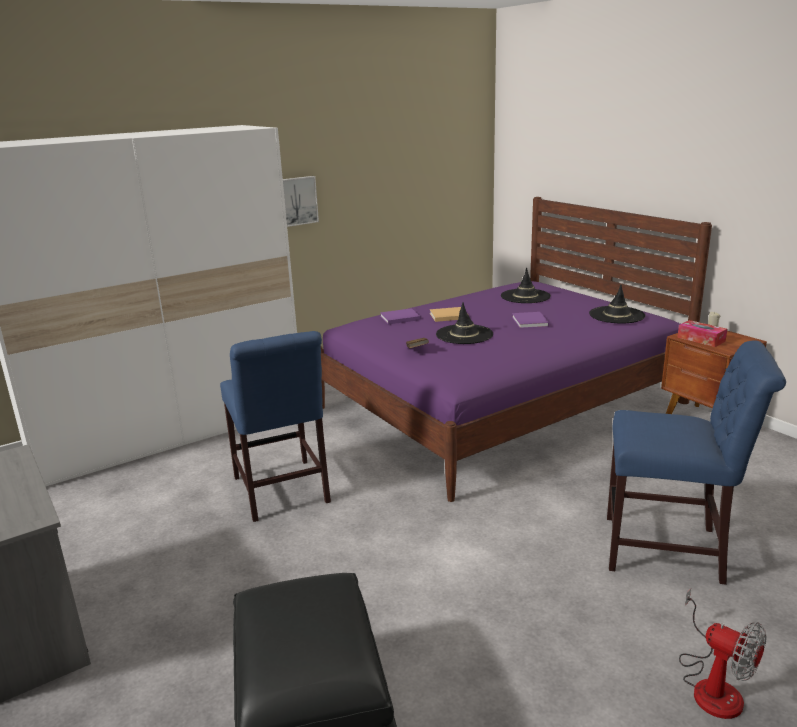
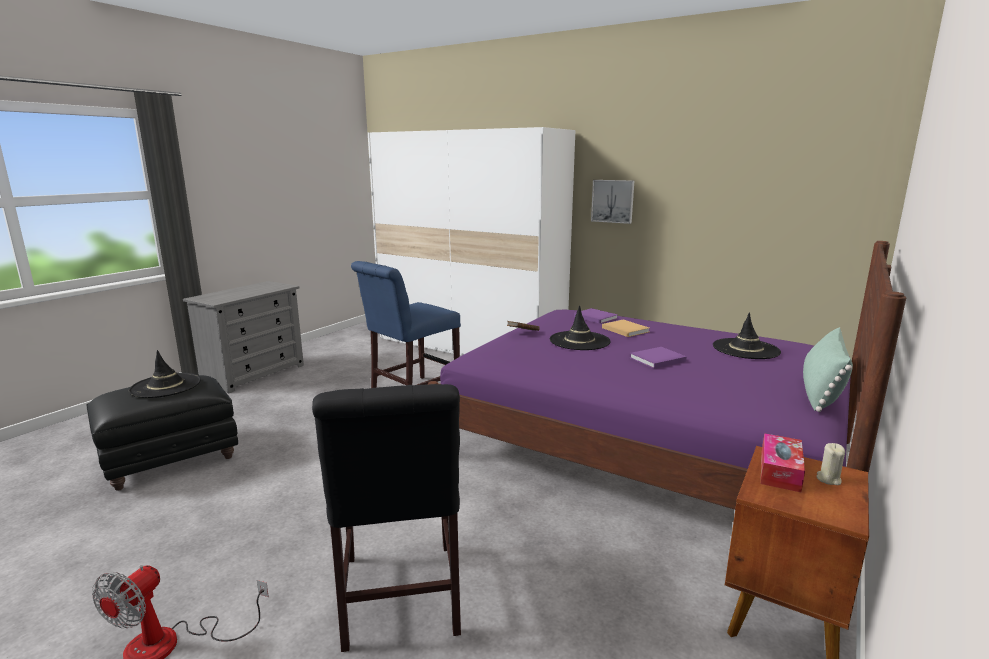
camera: 65 degrees right, 5 degrees down
(605, 300) = (821, 390): none -> green pillow
(616, 315) = (757, 398): black hat -> black hat (166, 386)
(671, 550) = (399, 600): blue chair -> black chair

